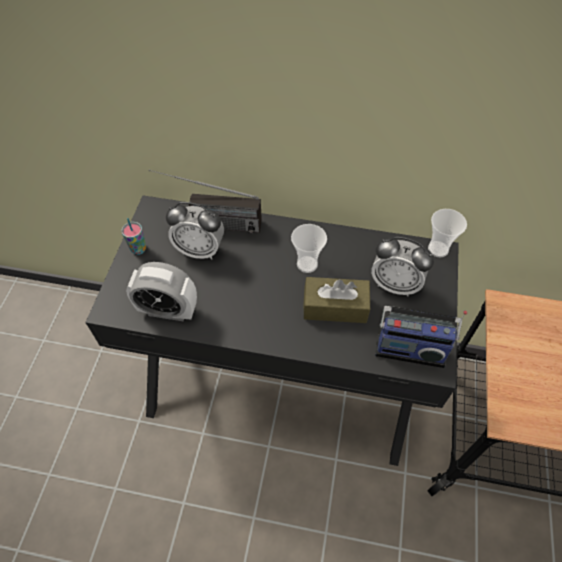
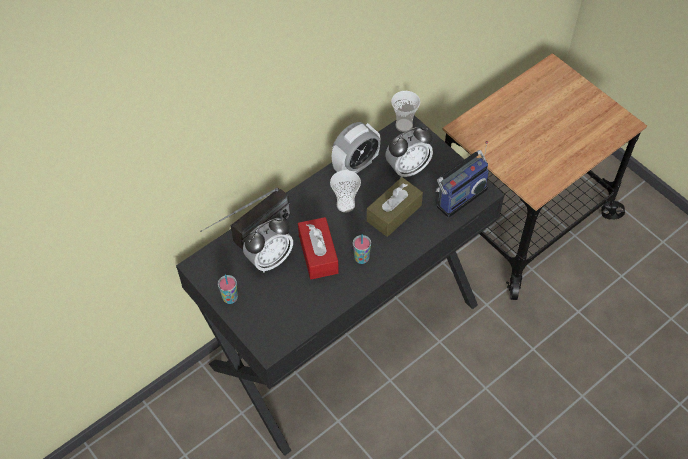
camera: 50 degrees left, 0 degrees up
(168, 310) = (305, 311): alarm clock -> alarm clock (356, 166)
(236, 279) = (318, 254): none -> red tissue box
(261, 315) = (361, 258): none -> cup

